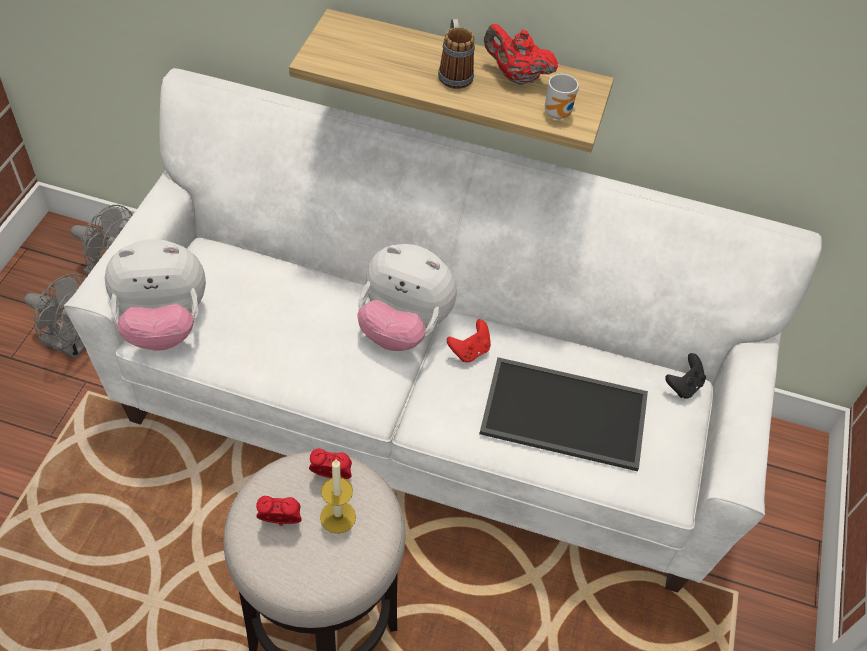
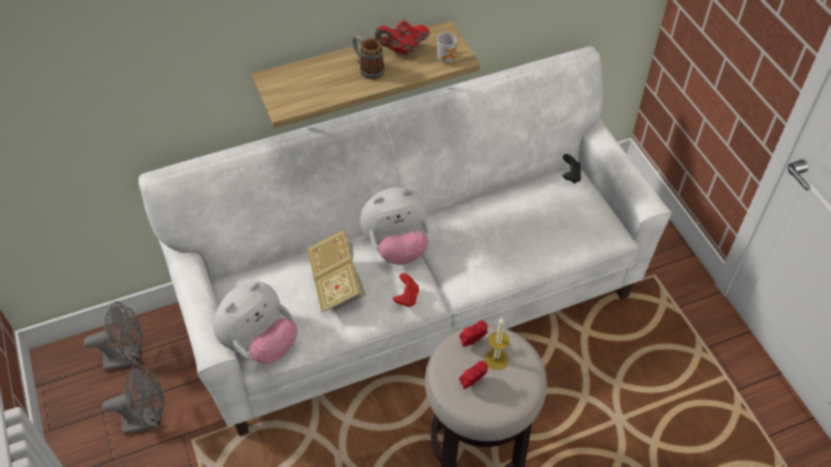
camera: 35 degrees left, 0 degrees up
(297, 319) = (337, 283): none -> book
(469, 351) = (448, 233): red game controller -> red game controller (406, 297)
(562, 415) = (530, 233): tray -> none

